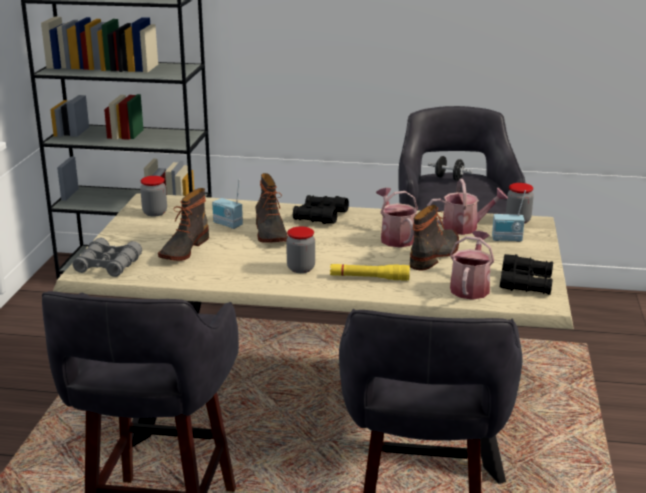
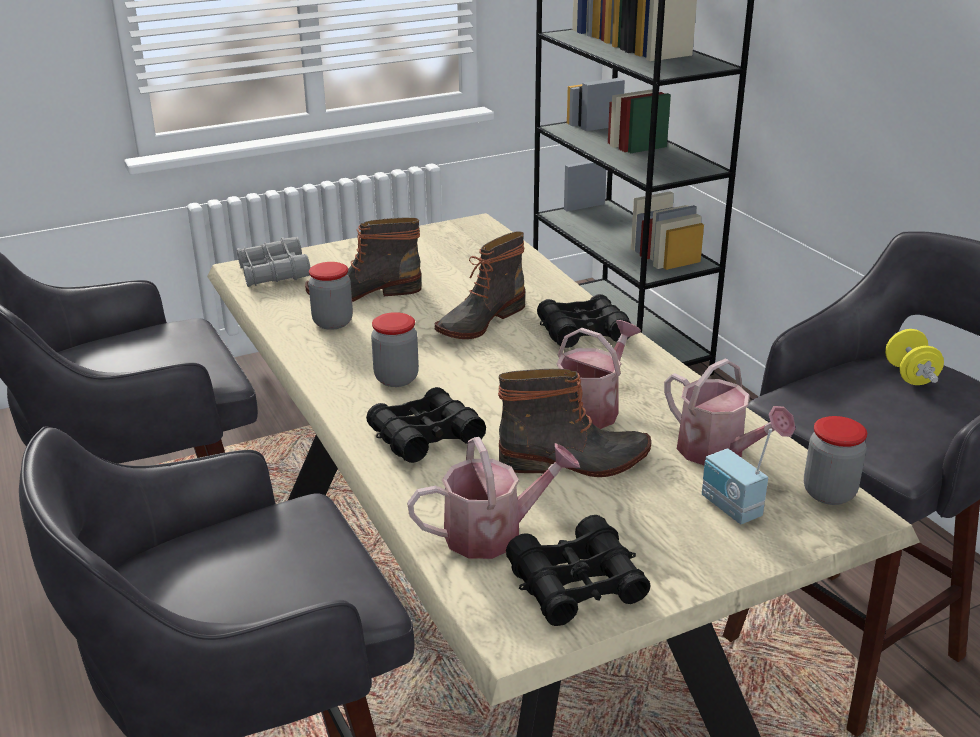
camera: 55 degrees right, 5 degrees up
(155, 213) = (444, 241): jar -> jar (333, 322)
(227, 225) = (468, 288): radio -> none
(369, 278) = (425, 436): yellow flashlight -> black binoculars
(449, 178) = (910, 375): black dumbbell -> yellow dumbbell

